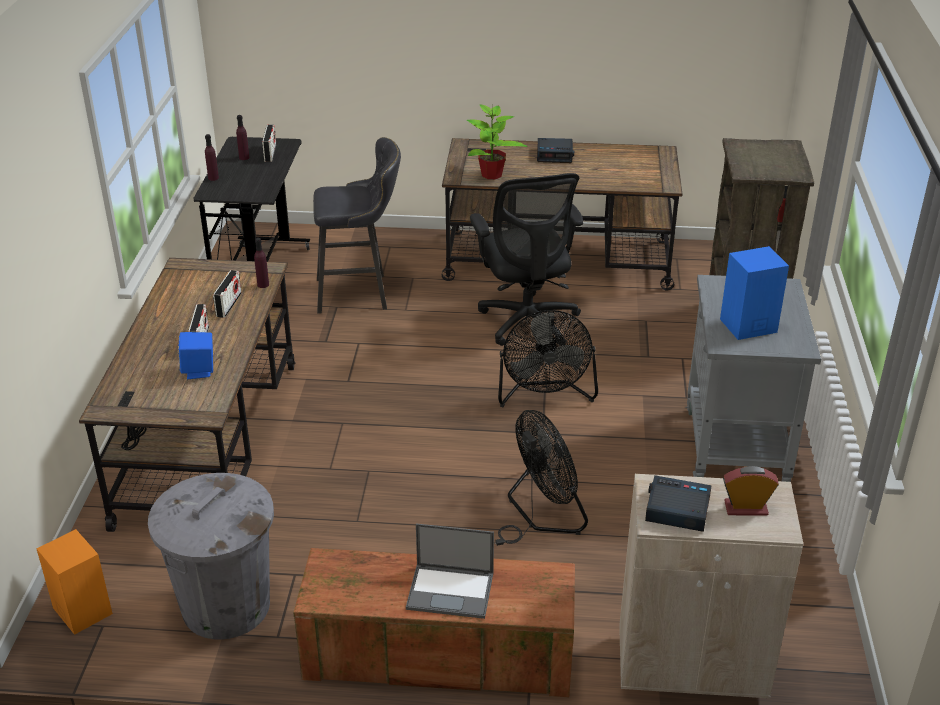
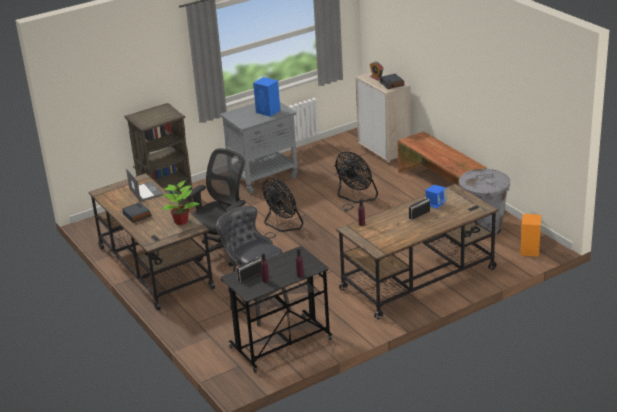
camera: 125 degrees left, 5 degrees down
(229, 305) = (387, 223): radio -> none
(451, 591) = (439, 150): laptop -> laptop (145, 191)
(536, 511) = (352, 197): black fan -> black fan turned 105 degrees clockwise

